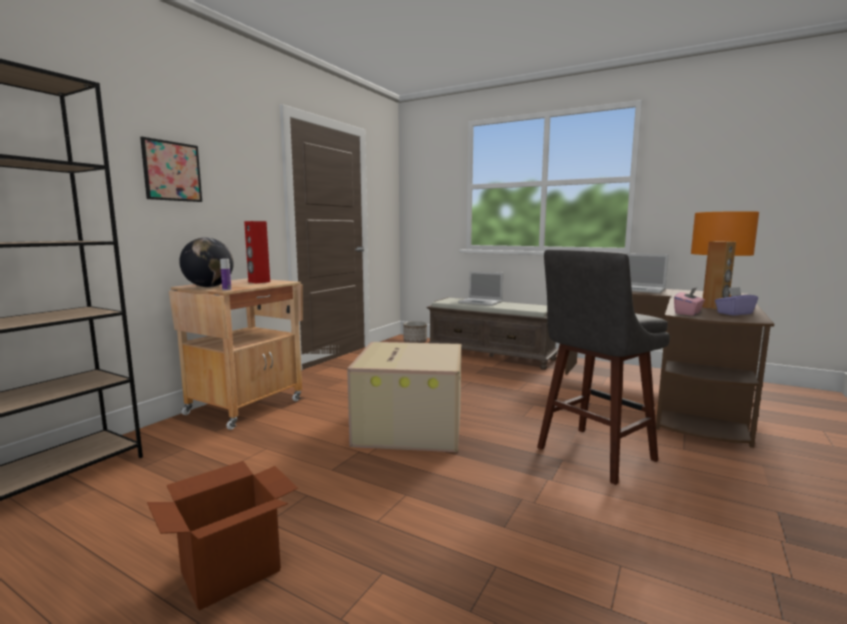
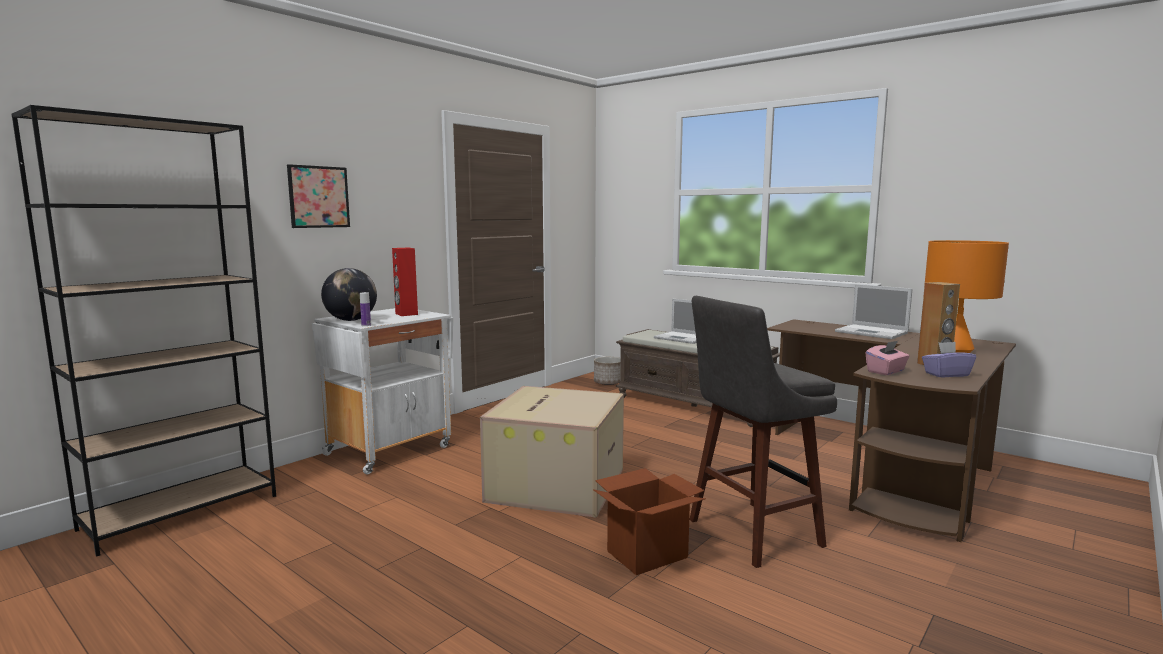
camera: 10 degrees right, 0 degrees up
(231, 571) = (331, 608): cardboard box -> cardboard box (647, 554)
(246, 406) = (390, 450): brown cart -> white cart

